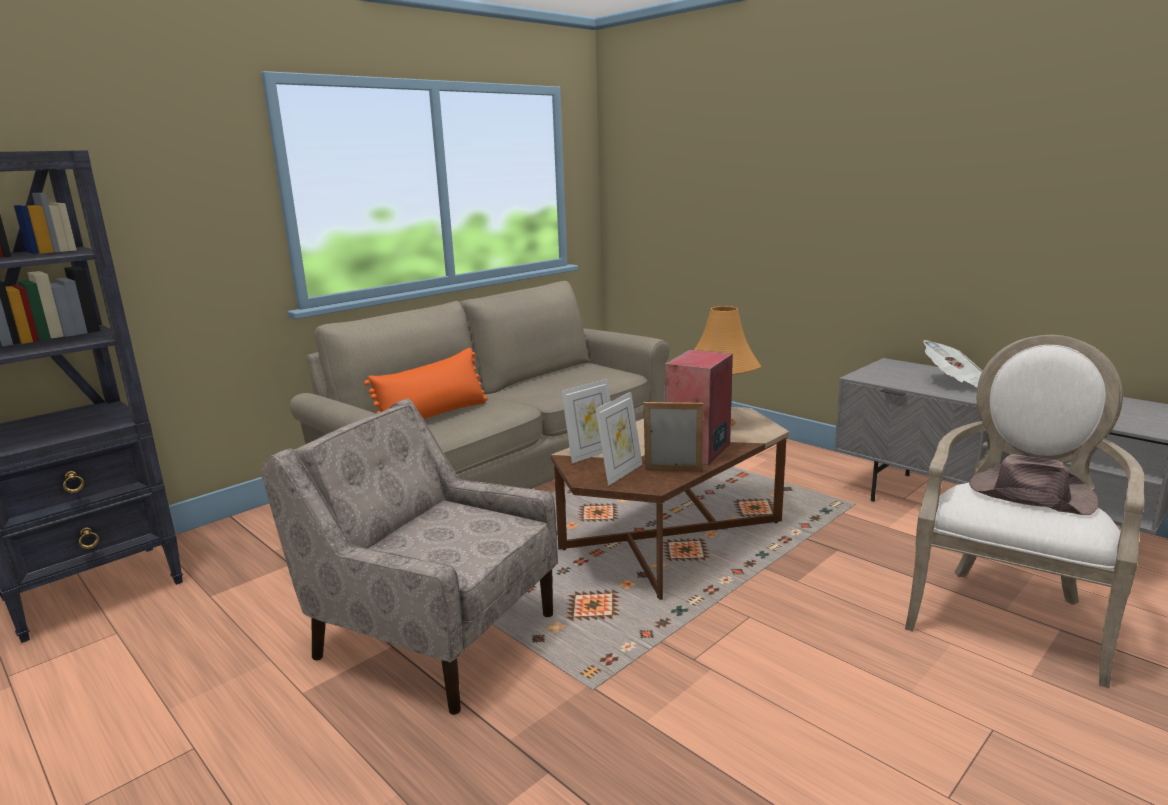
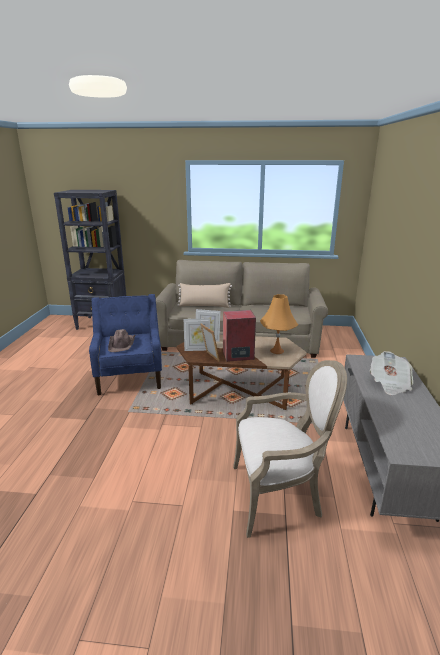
camera: 50 degrees right, 5 degrees up
(434, 416) = (204, 306): orange pillow -> beige pillow
(435, 634) = (130, 375): beige armchair -> blue armchair
(1029, 494) = (280, 436): brown hat -> brown hat (122, 344)

